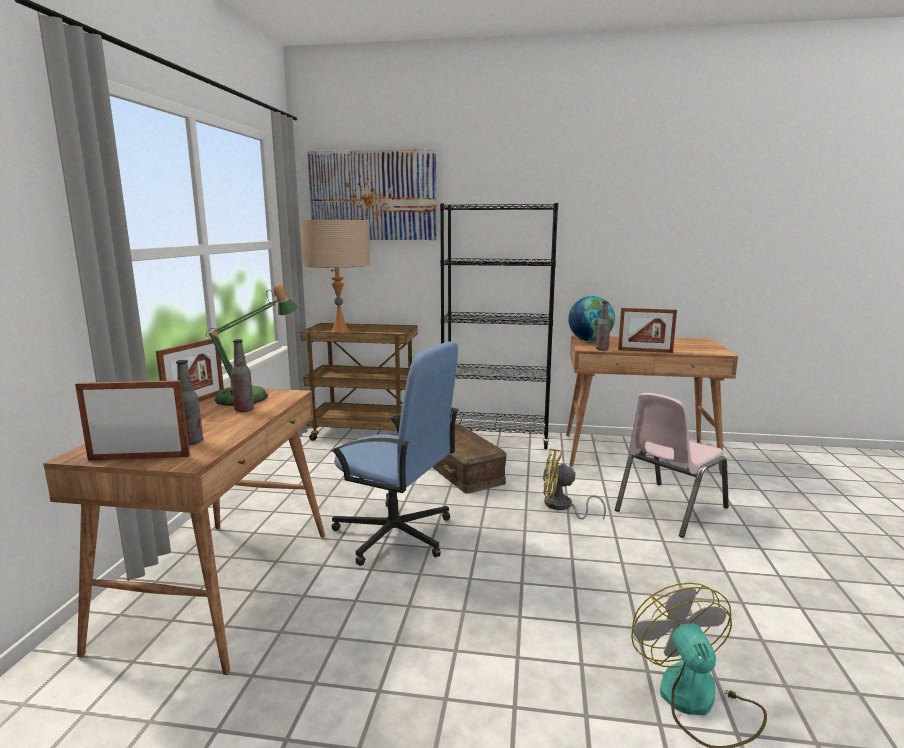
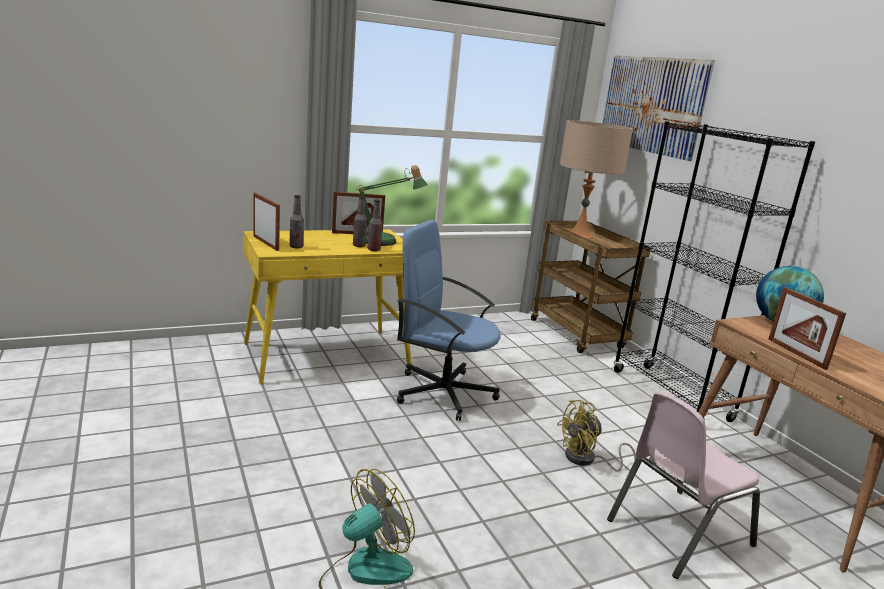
camera: 55 degrees right, 5 degrees up
(221, 586) = (327, 355): brown desk -> yellow desk
(395, 535) = (443, 392): blue office chair -> blue office chair turned 120 degrees clockwise
(463, 470) = (580, 394): brown storage box -> none
(562, 507) = (586, 460): yellow fan -> yellow fan turned 90 degrees counterclockwise
(602, 349) = (750, 331): bottle -> bottle (373, 250)
(669, 509) = (677, 532): pink chair -> pink chair turned 45 degrees counterclockwise

